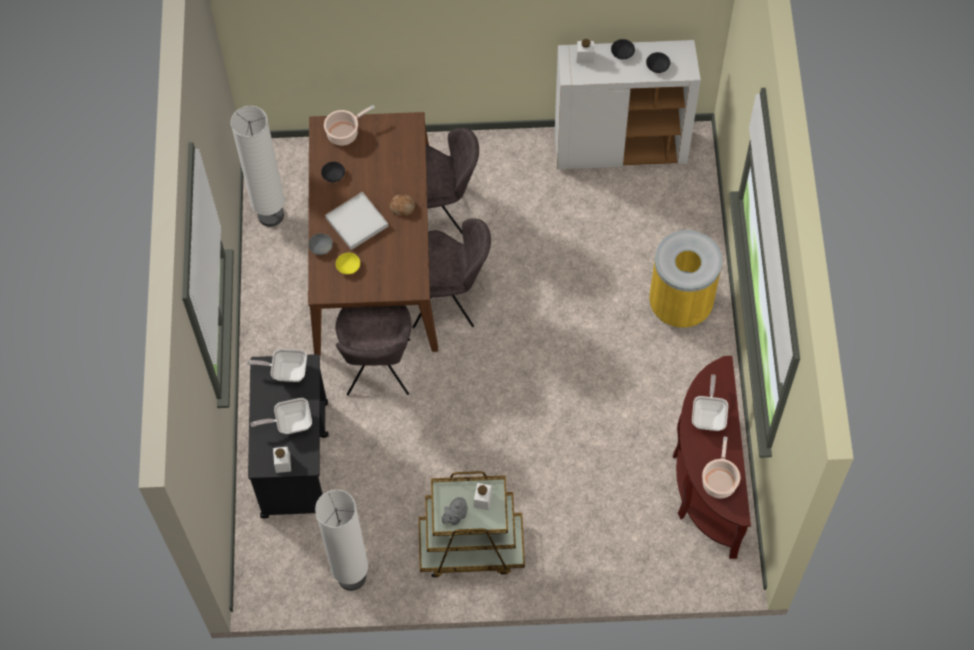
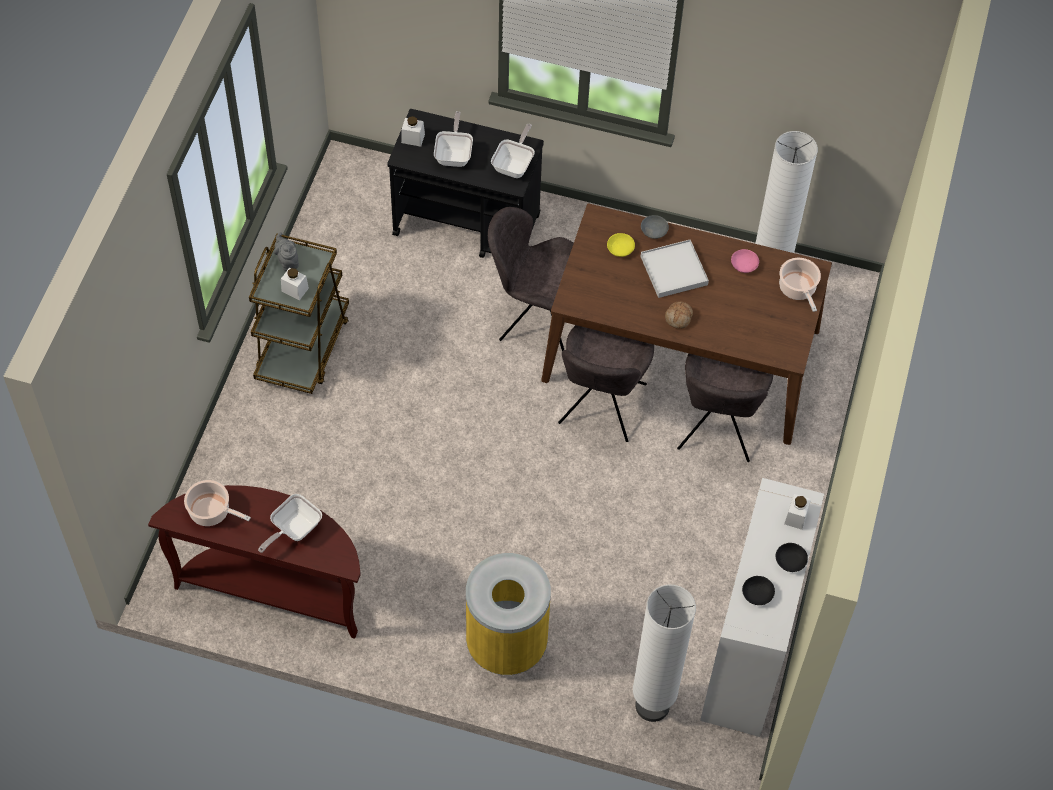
camera: 105 degrees right, 5 degrees down
(334, 174) = (744, 265): black bowl -> pink bowl
(351, 577) = (319, 239): white floor lamp -> white floor lamp (652, 705)
(709, 415) = (293, 530): frying pan -> frying pan turned 105 degrees clockwise

